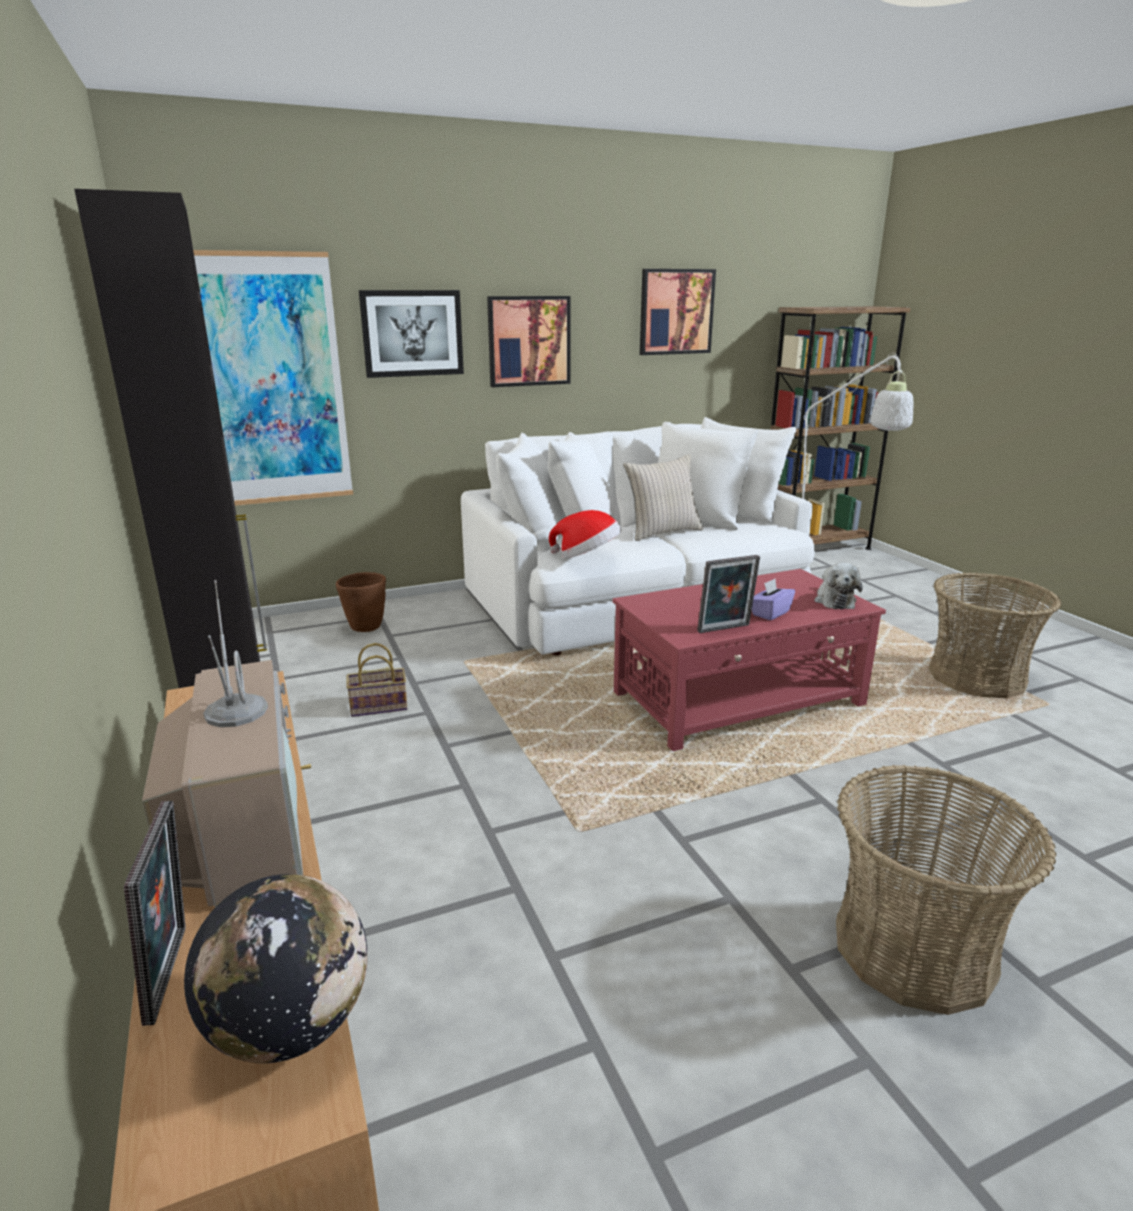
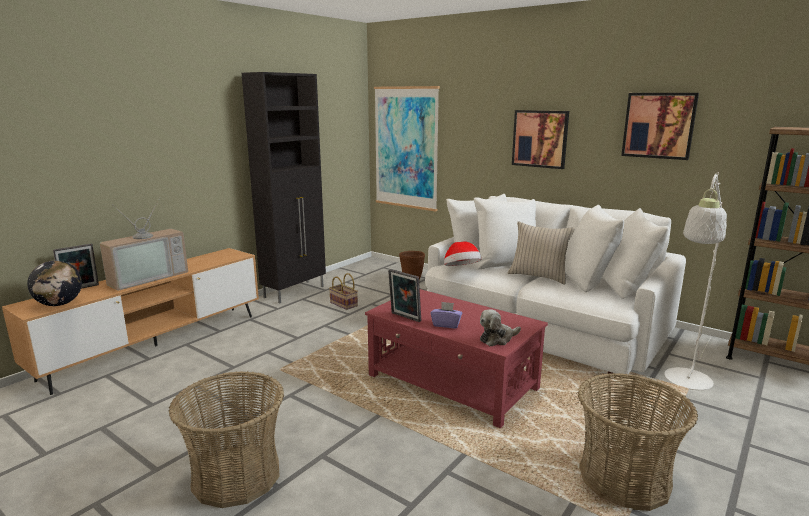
camera: 60 degrees right, 5 degrees down
(412, 333) = (474, 129): picture -> none

